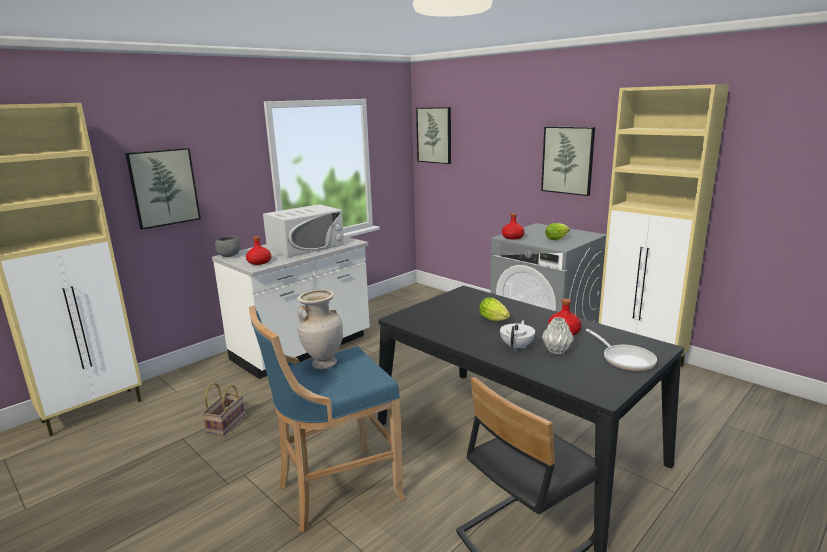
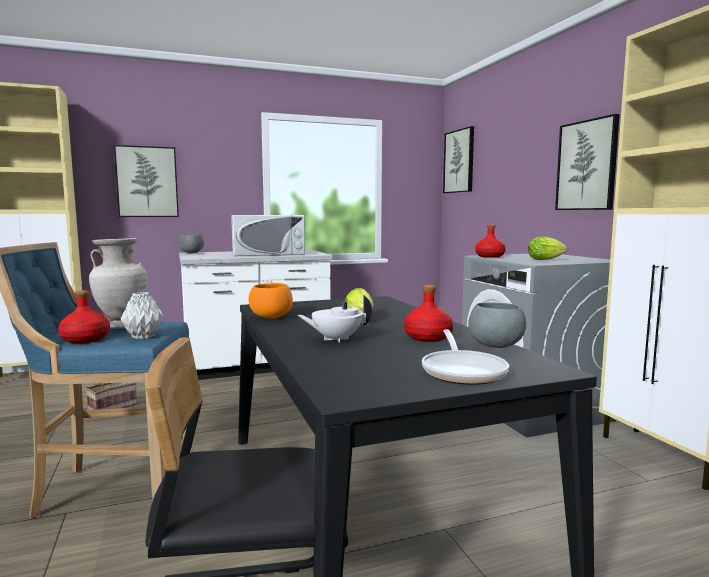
camera: 25 degrees right, 10 degrees down
(259, 262) = (203, 256): red bottle -> red bottle (85, 339)
(433, 331) = (271, 317): none -> orange bowl
(517, 346) = (336, 339): white teapot -> white teapot turned 150 degrees counterclockwise
(556, 350) = (379, 349): grey vase -> grey vase (144, 336)
(610, 332) = (496, 346): none -> grey bowl

